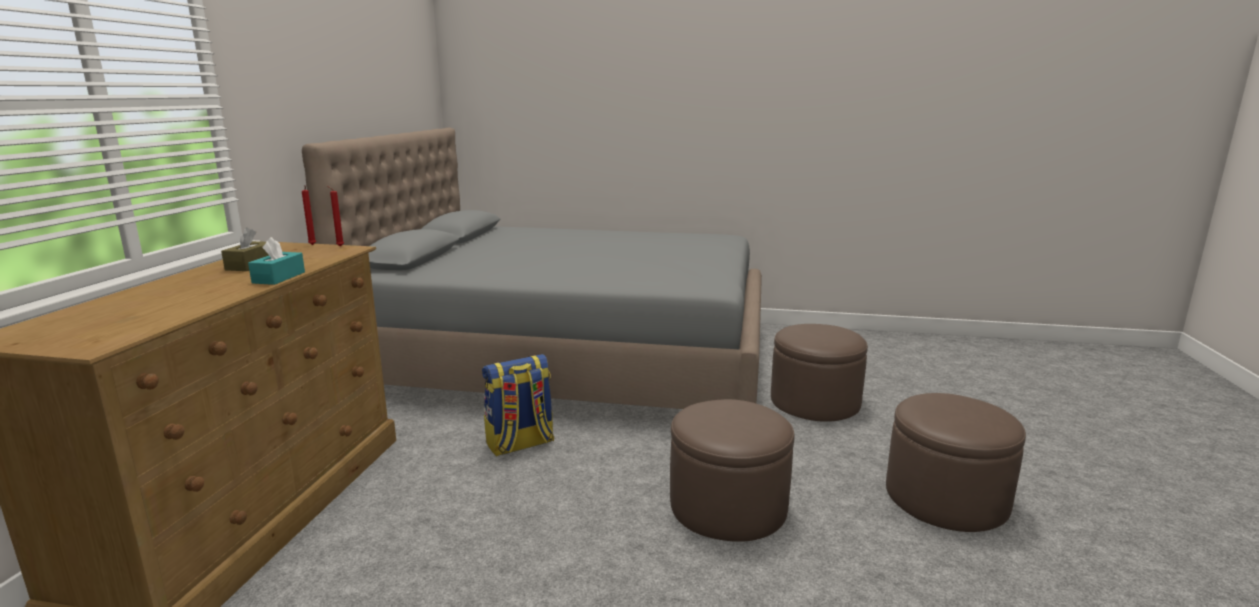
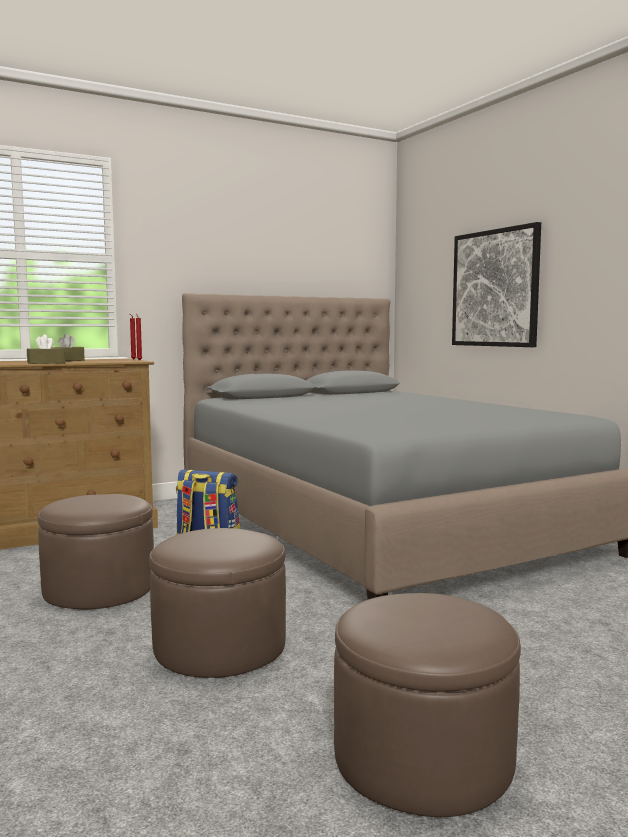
camera: 50 degrees right, 10 degrees down
(279, 277) = (46, 363): turquoise tissue box -> brown tissue box
(590, 123) = (495, 288): none -> picture
(815, 402) = (521, 627): brown ottoman -> brown ottoman (99, 589)

